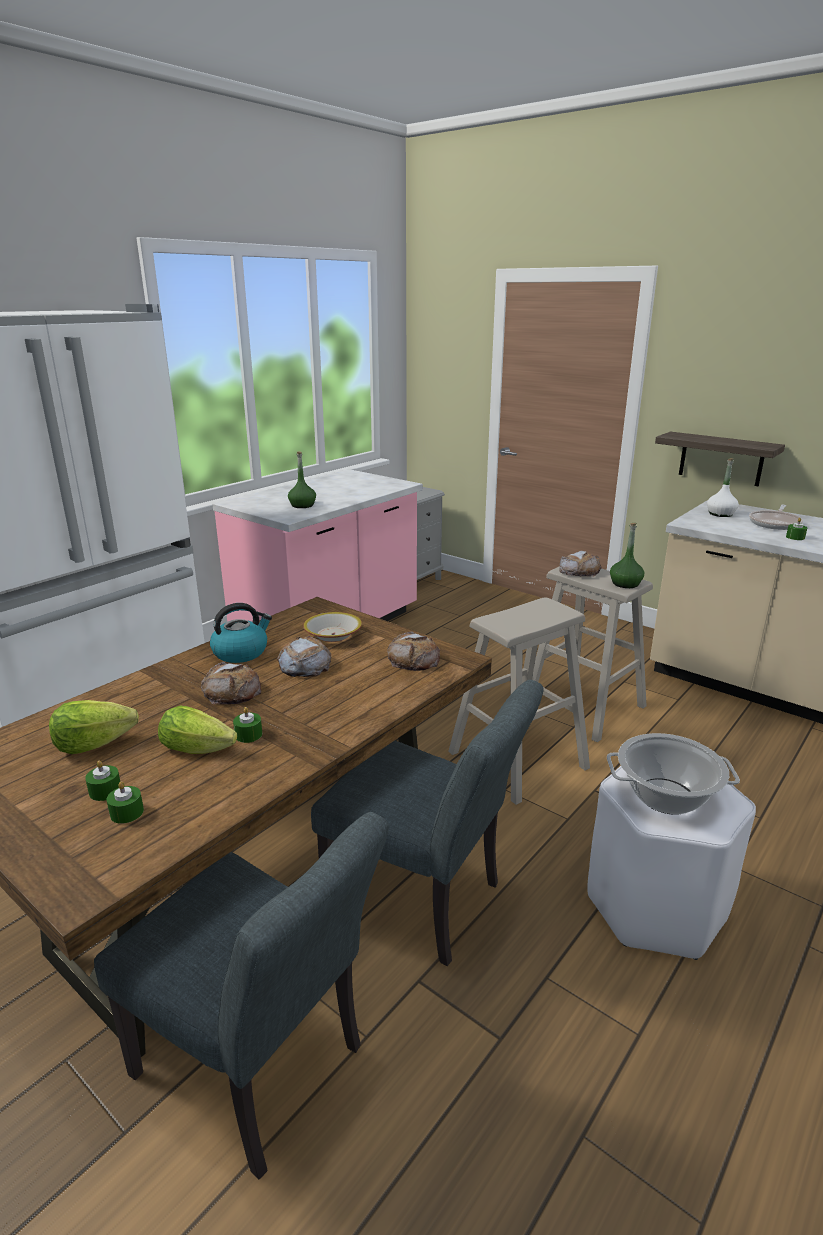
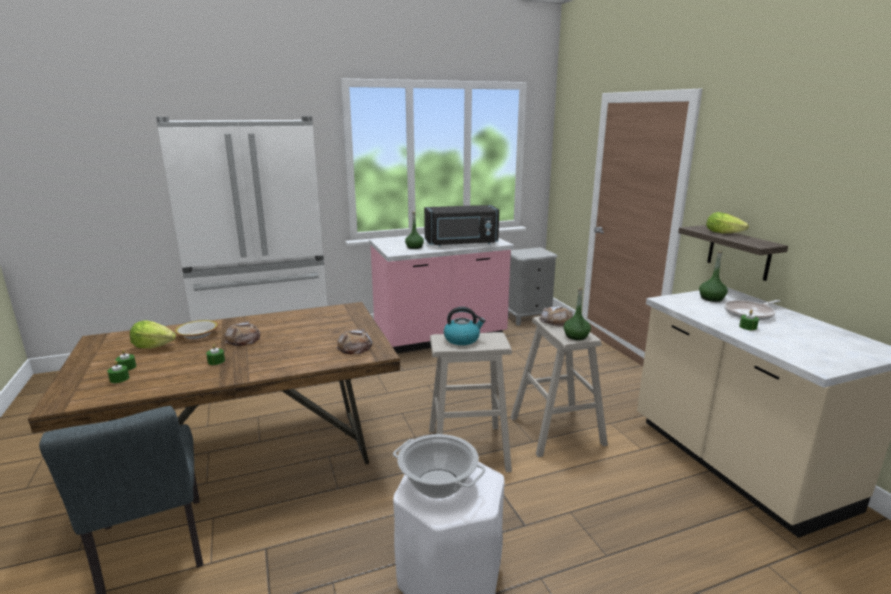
camera: 30 degrees right, 5 degrees down
(201, 748) = (188, 361): lettuce -> lettuce (725, 233)
(241, 652) = (277, 321): kettle -> kettle (462, 339)
(304, 664) = (296, 335): bread -> none
(333, 635) = (335, 323): bowl -> bowl (197, 335)
(356, 491) = (461, 243): none -> black microwave
(425, 902) = (317, 509): grey chair -> none
(720, 514) = (711, 298): white bottle -> green bottle

